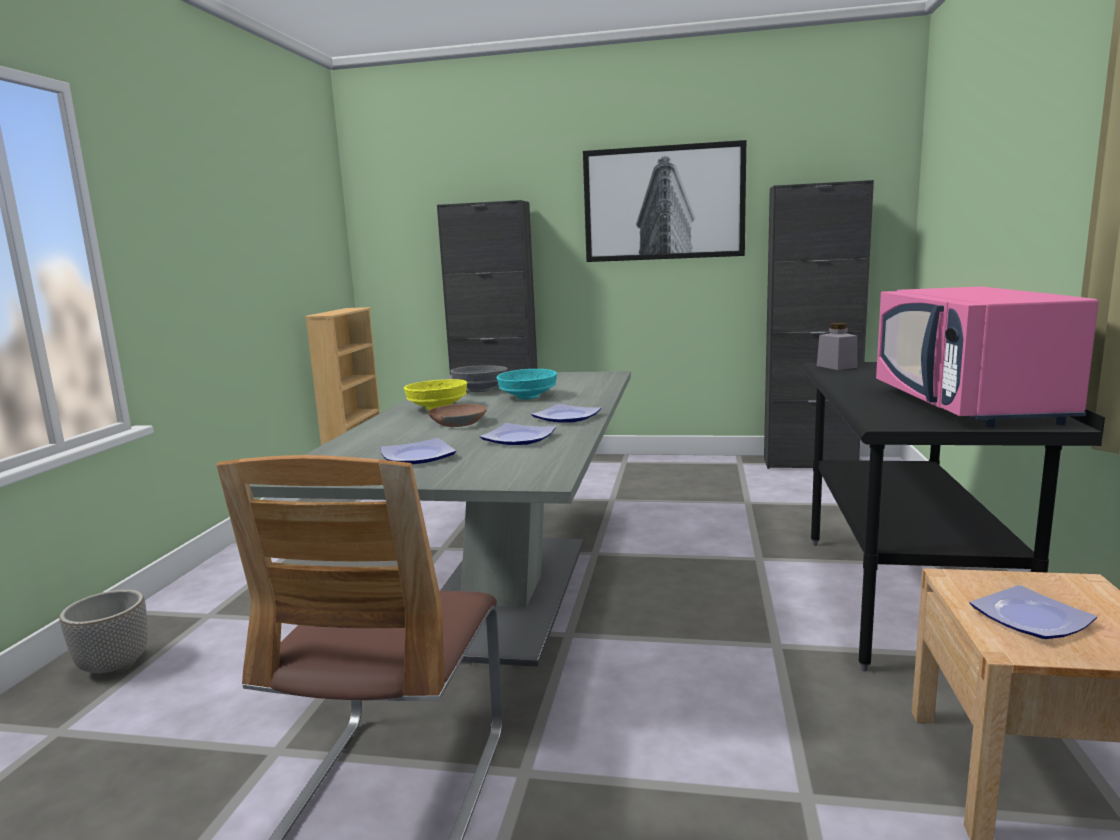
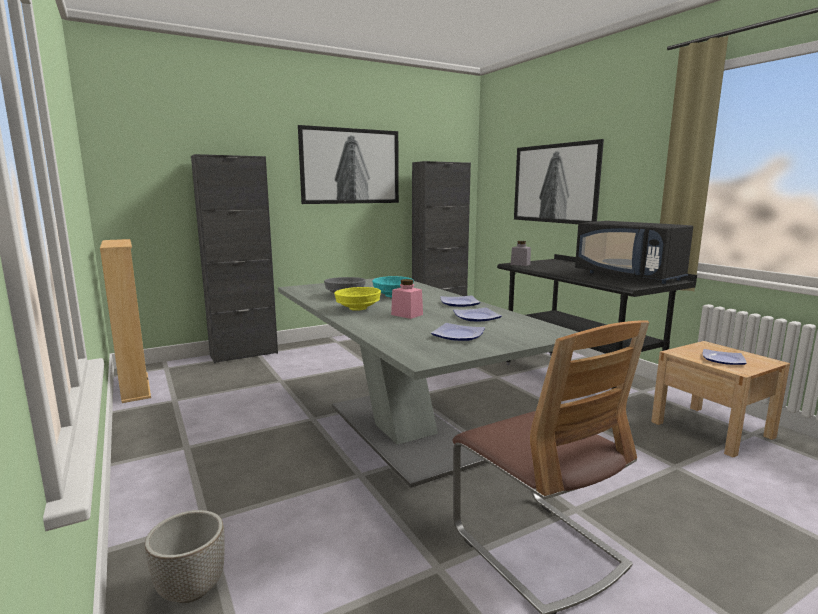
camera: 40 degrees left, 0 degrees up
(458, 423) = (407, 314): brown bowl -> pink jar
(968, 406) = (629, 276): pink microwave -> black microwave
(988, 210) = (555, 183): none -> picture

